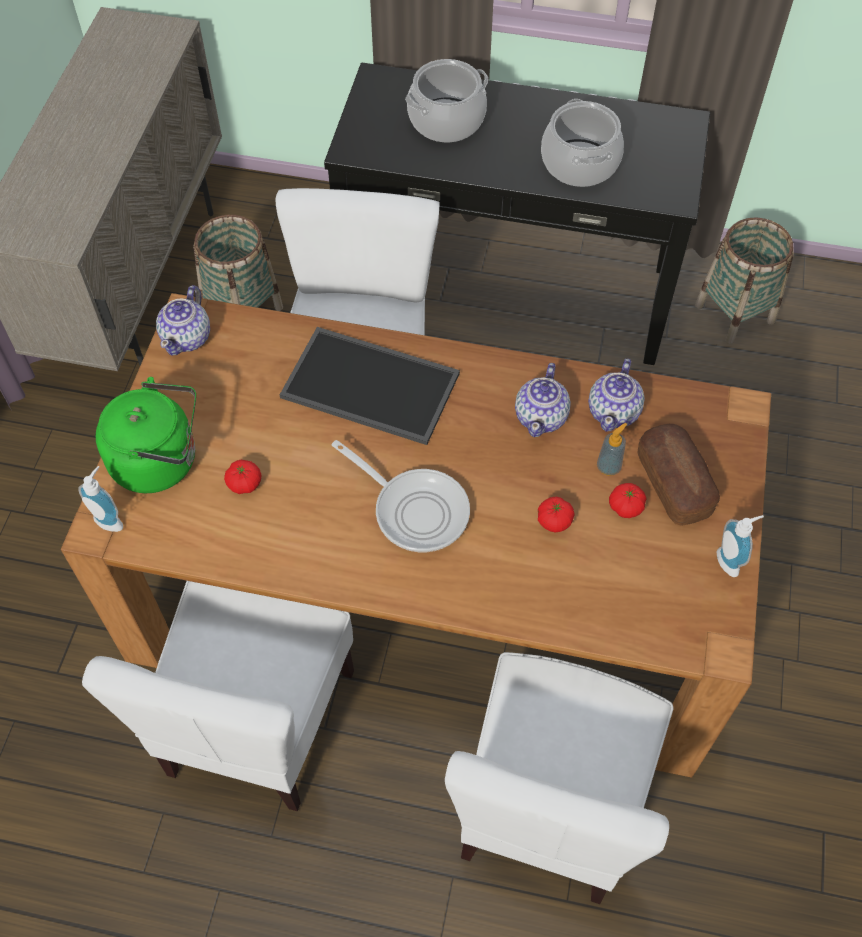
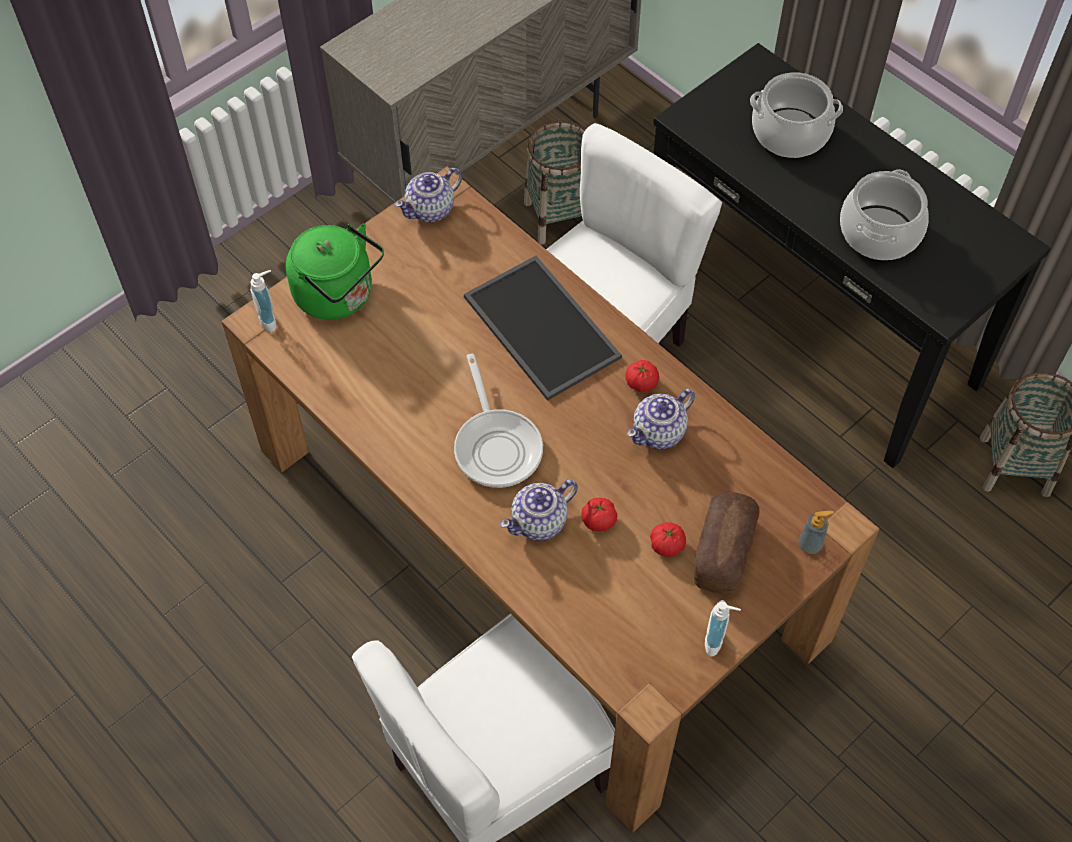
camera: 35 degrees right, 0 degrees up
(244, 483) = (385, 349): tomato -> tomato (641, 382)
(258, 722) = (323, 560): white chair -> none
(608, 467) = (680, 505): soap dispenser -> soap dispenser (810, 545)
(614, 412) = (724, 463): teapot -> teapot (540, 522)

